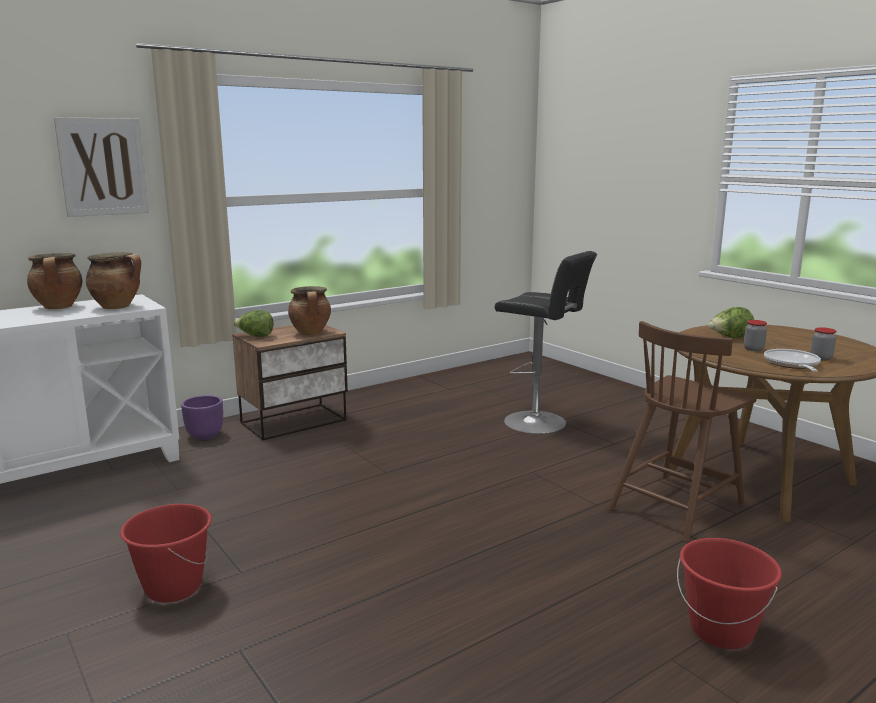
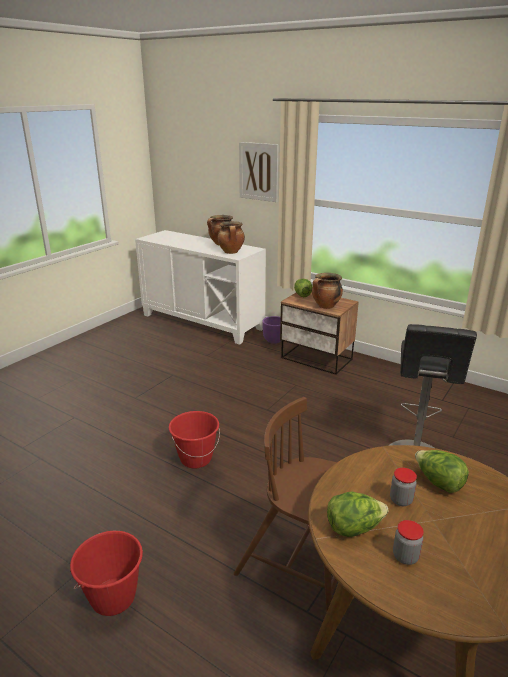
camera: 70 degrees right, 10 degrees up
(173, 587) = (118, 385): red bucket -> red bucket (196, 458)
(792, 364) = (354, 528): frying pan -> lettuce

